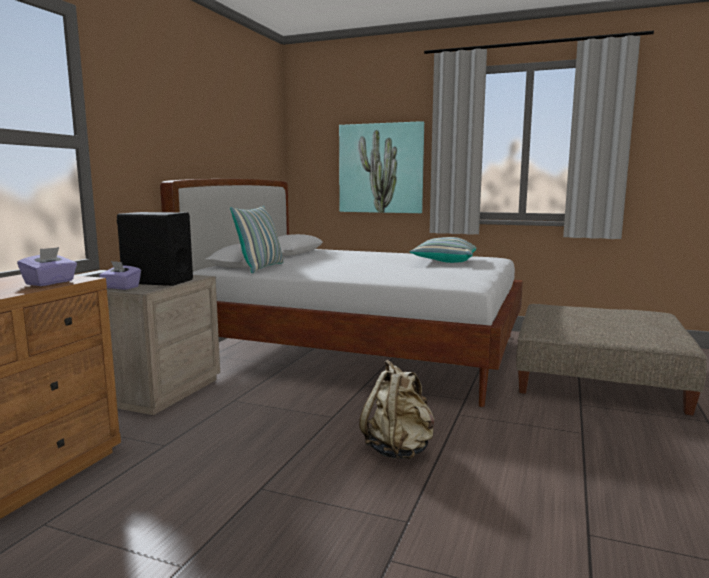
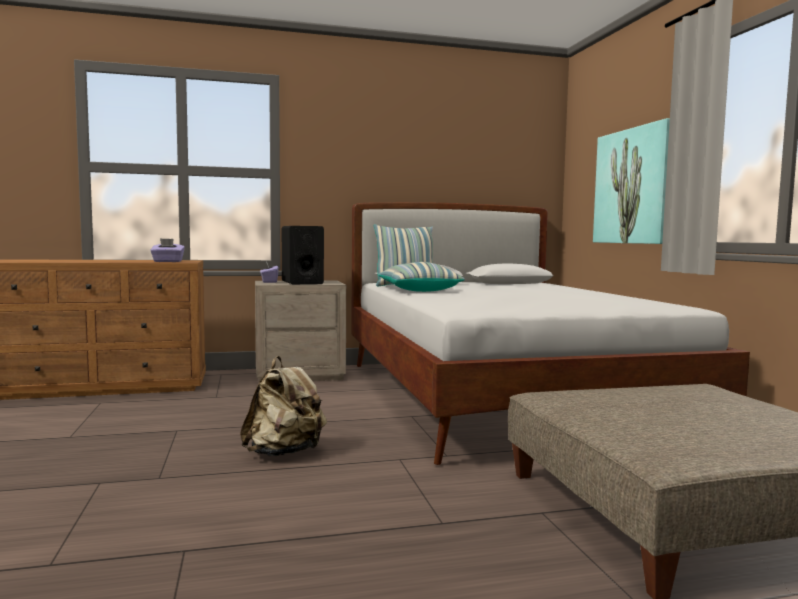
camera: 55 degrees right, 5 degrees down
(444, 261) = (589, 301): pillow -> pillow (418, 290)

